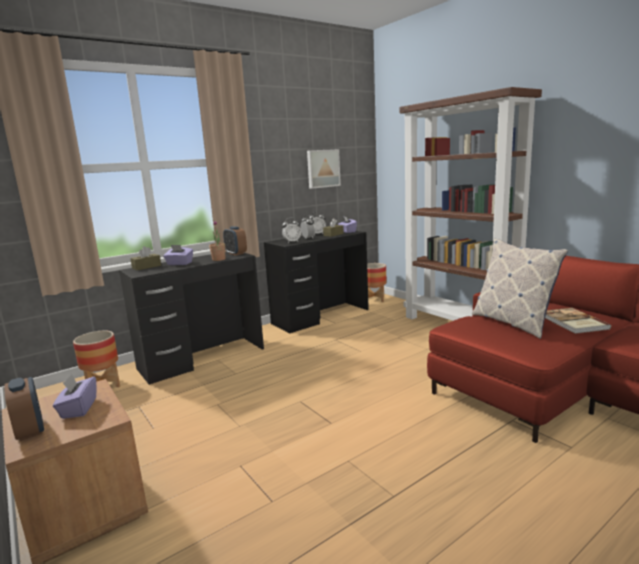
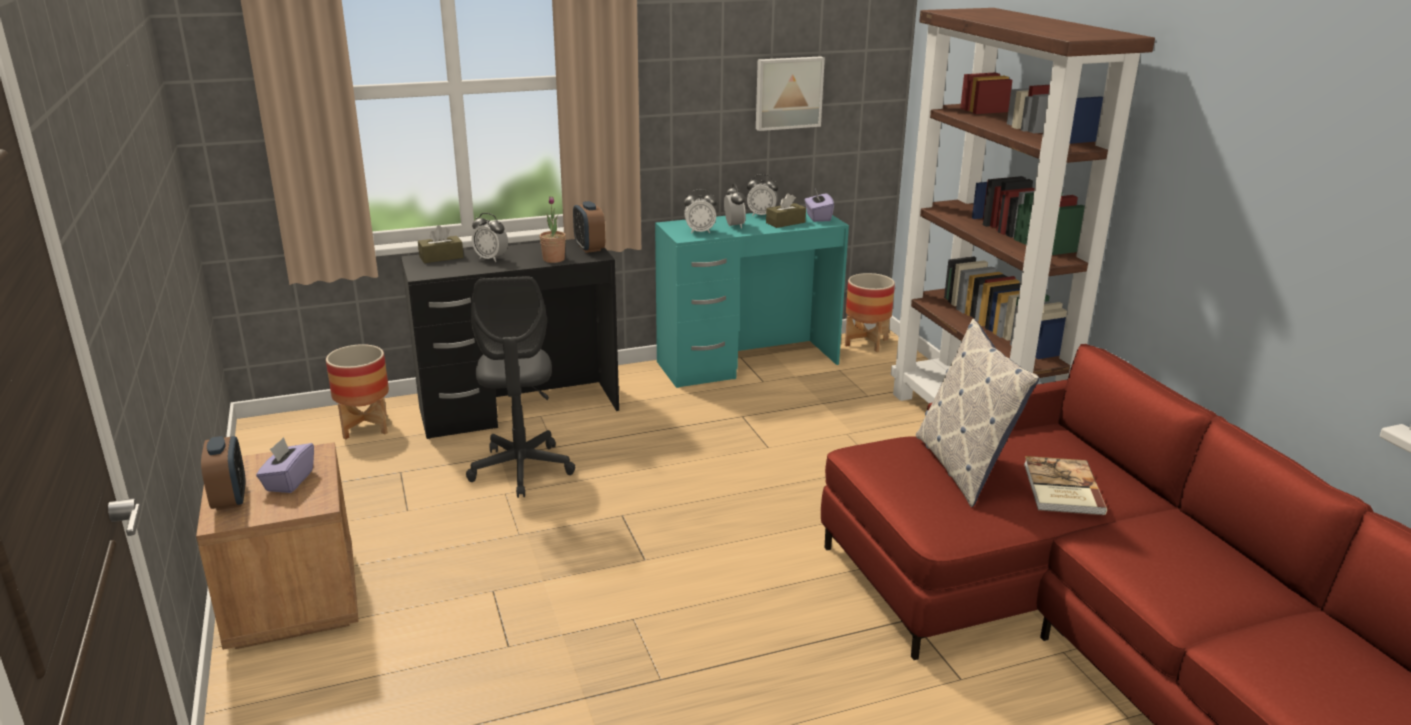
camera: 15 degrees right, 10 degrees up
(179, 264) = (491, 259): purple tissue box -> alarm clock
(221, 389) = (521, 469): none -> grey office chair
(320, 316) = (747, 362): black desk -> turquoise desk

